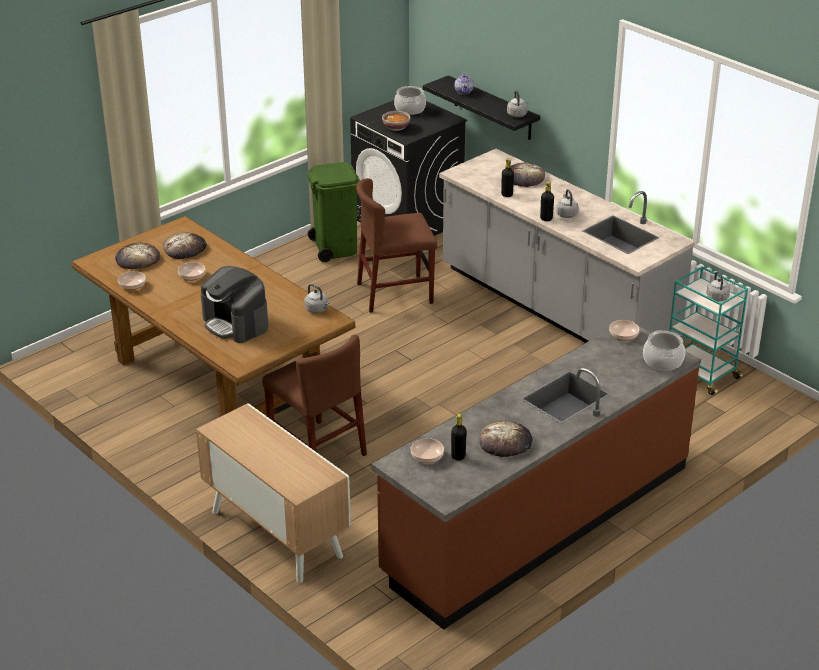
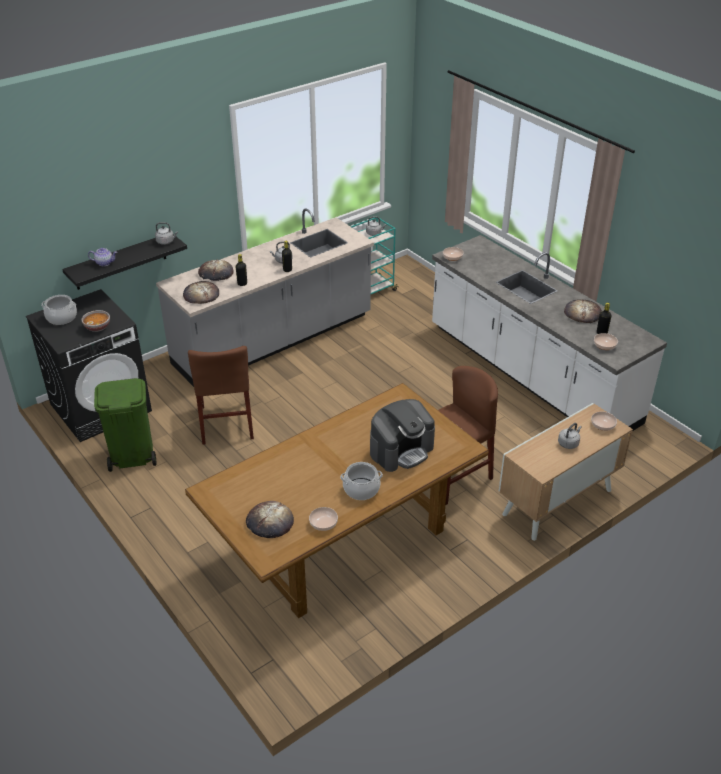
camera: 85 degrees left, 5 degrees up
(185, 248) = (256, 487): bread -> bread (201, 294)
(192, 276) = (313, 480): bowl -> bowl (603, 425)
(317, 310) = (383, 402): grey kettle -> grey kettle (569, 443)
(537, 520) = (530, 374): brown counter -> white counter
(663, 361) = (483, 247): cooking pot -> cooking pot (361, 489)

